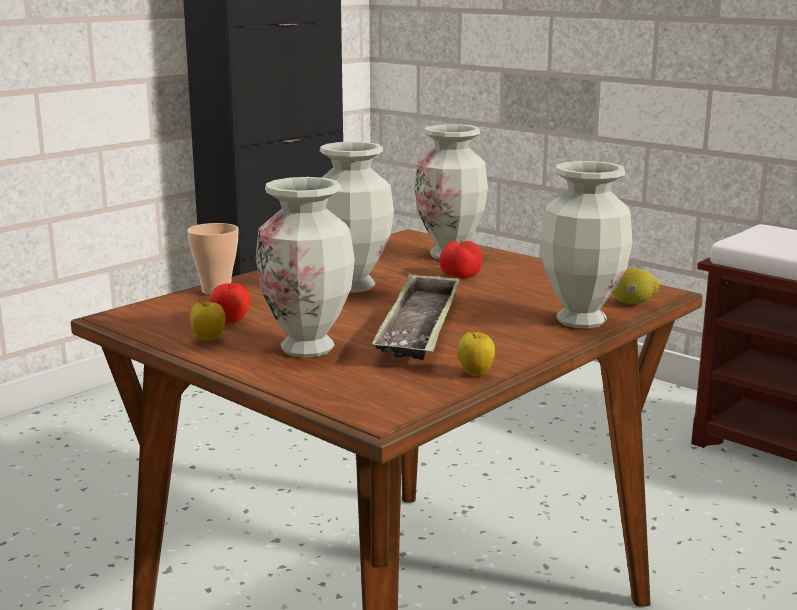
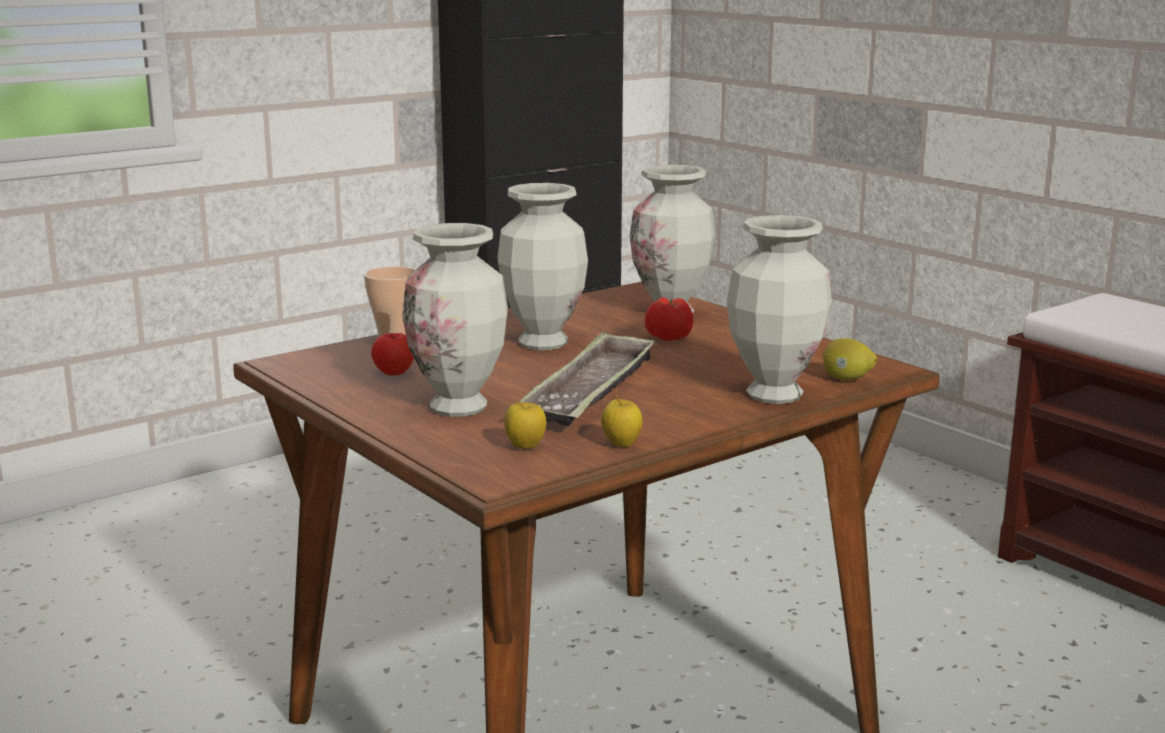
camera: 10 degrees right, 0 degrees up
(208, 340) = (361, 392): apple -> apple (525, 448)

